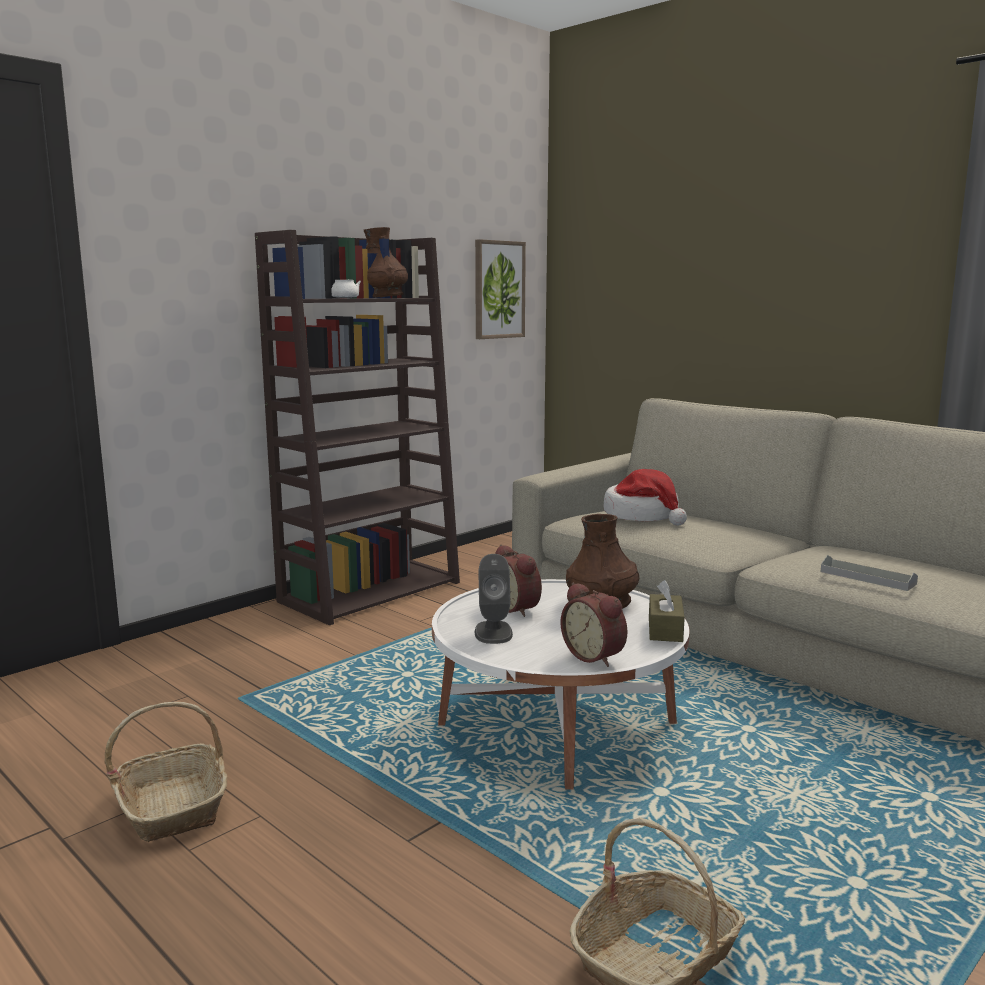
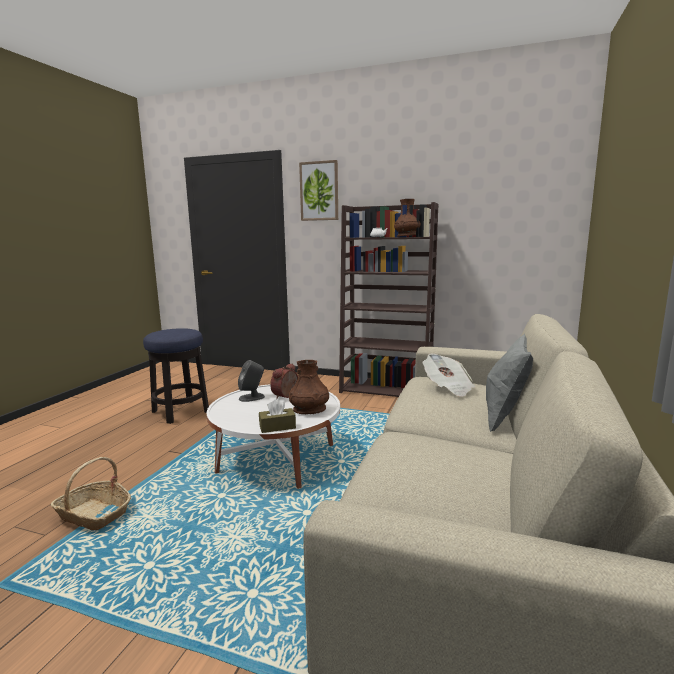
camera: 65 degrees right, 0 degrees up
(173, 806) = (181, 412): basket -> stool
(498, 290) = (531, 230): picture -> picture (319, 191)
(595, 656) = (231, 418): alarm clock -> none
(643, 516) = (448, 388): hat -> newspaper
(735, 523) = (505, 417): none -> grey pillow
(867, 578) = (386, 462): grey tray -> none

